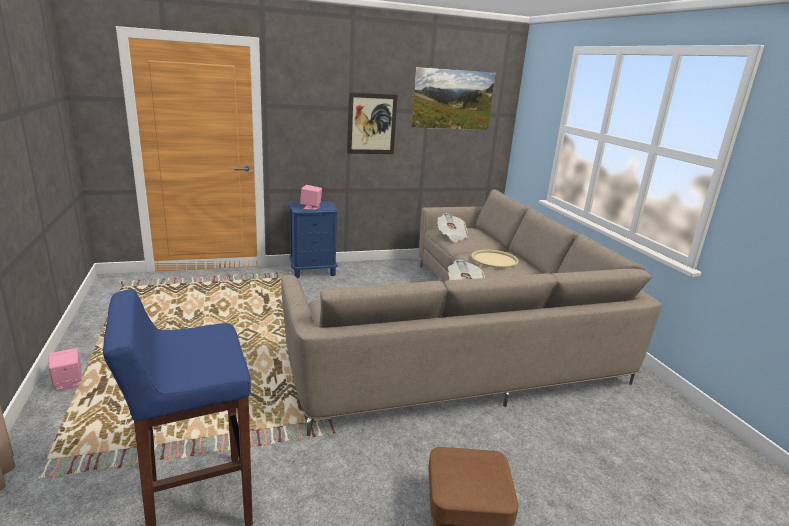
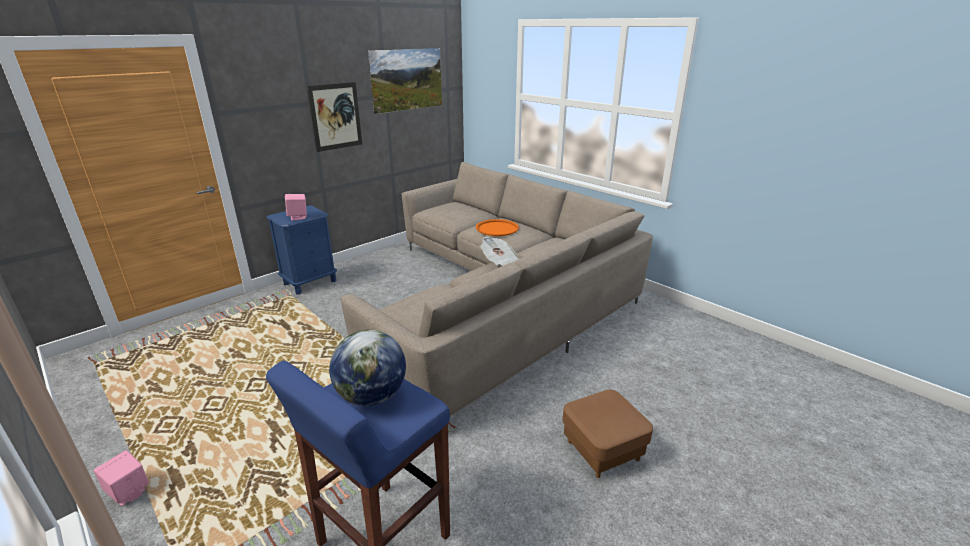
camera: 25 degrees left, 5 degrees up
(196, 348) = (371, 397): none -> globe
(451, 236) = (443, 215): newspaper -> none
(494, 259) = (497, 228): beige tray -> orange tray

